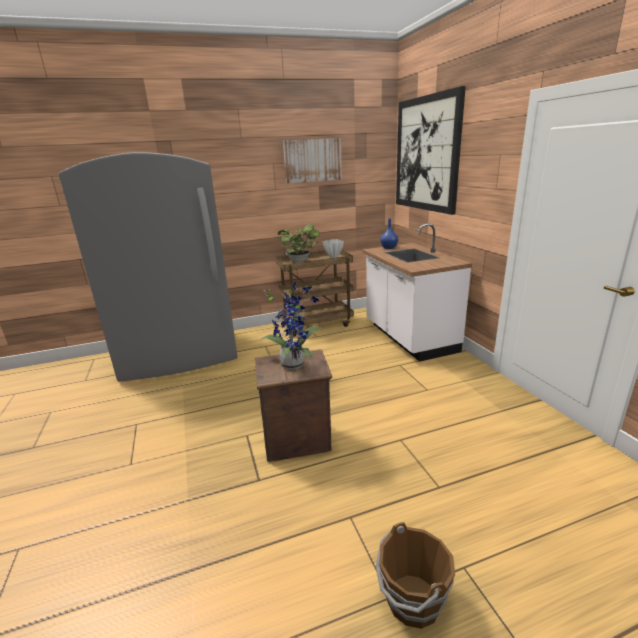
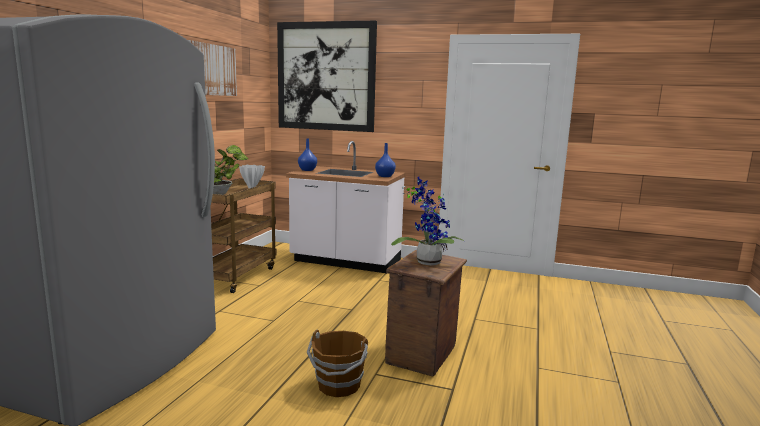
camera: 55 degrees left, 10 degrees down
(411, 600) = (625, 376): brown bucket -> brown bucket (338, 386)
(431, 265) = (385, 176): none -> blue vase

